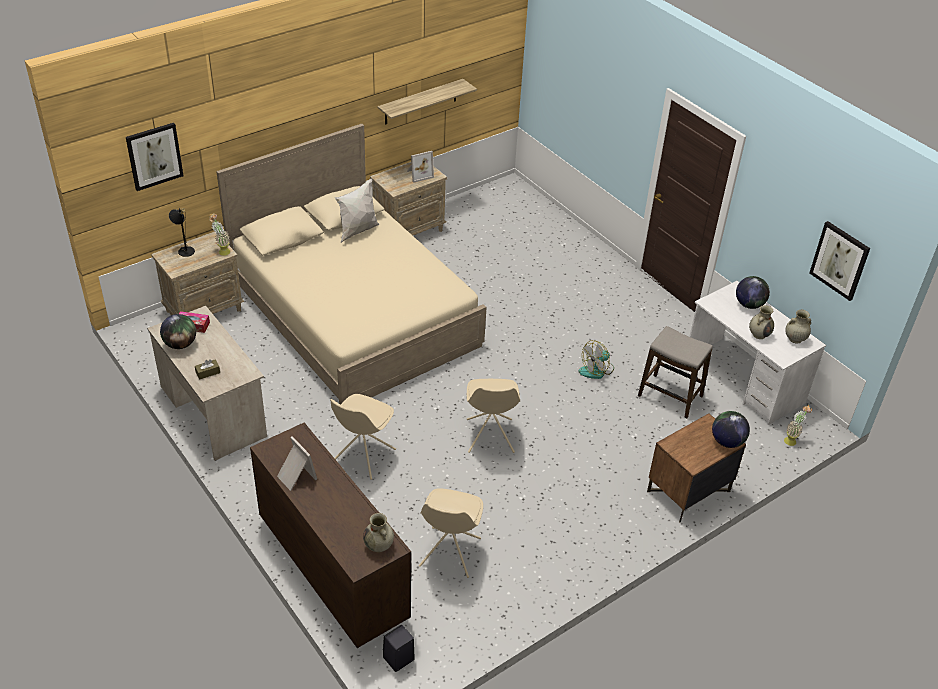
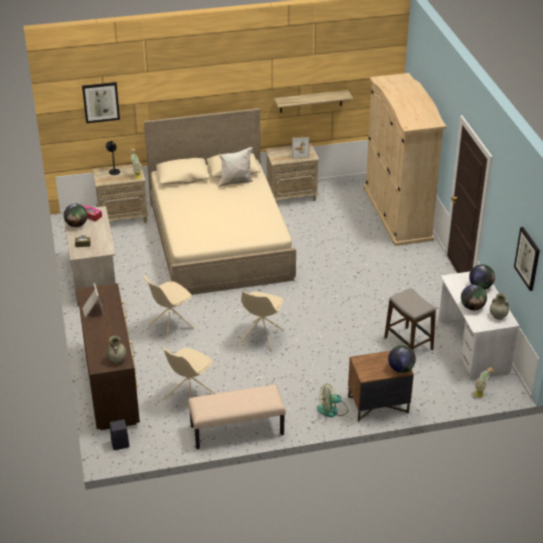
camera: 25 degrees right, 5 degrees down
(541, 585) = (237, 431): none -> beige bench
(549, 225) = (397, 213): none -> beige wardrobe
(596, 370) = (366, 314): fan -> fan (332, 410)
(759, 334) = (472, 307): beige vase -> globe

